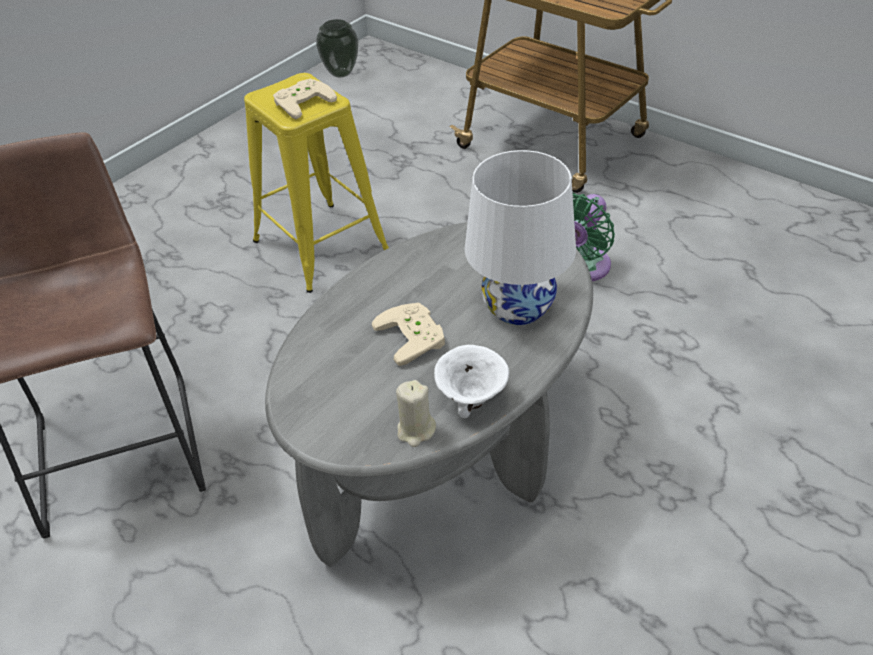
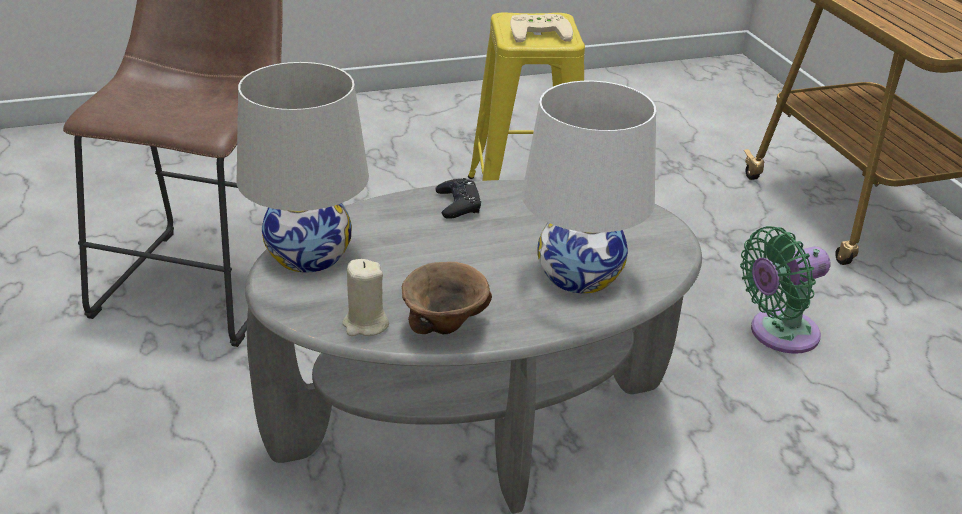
camera: 30 degrees right, 10 degrees down
(309, 394) = (309, 254): none -> white table lamp
(341, 73) = (684, 75): vase -> none
(374, 289) = (458, 204): none -> black game controller
(415, 336) = (452, 254): beige game controller -> none
(472, 398) = (446, 325): white bowl -> brown bowl

